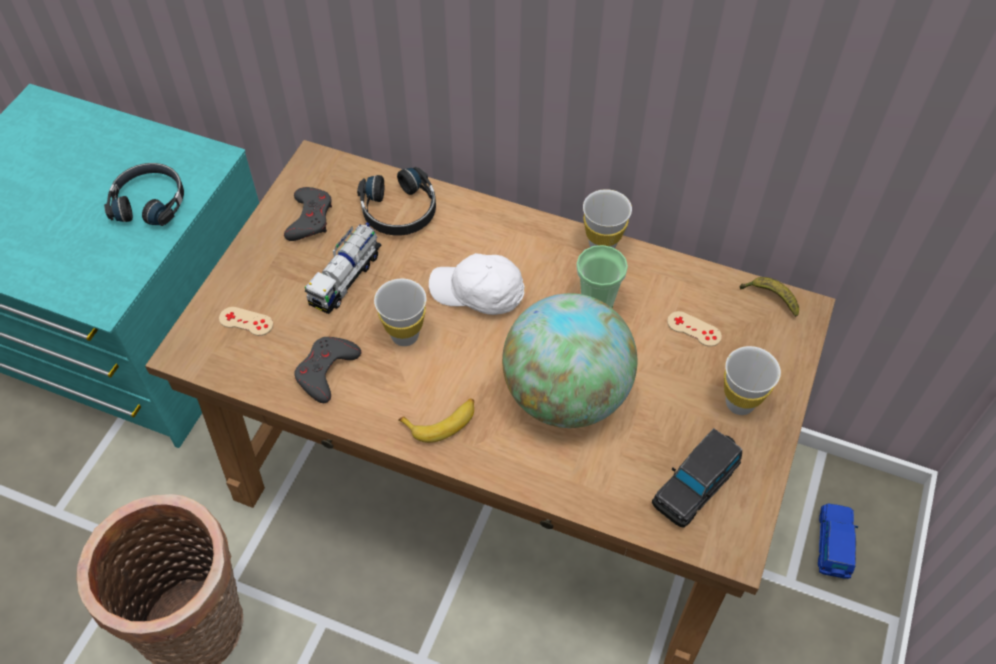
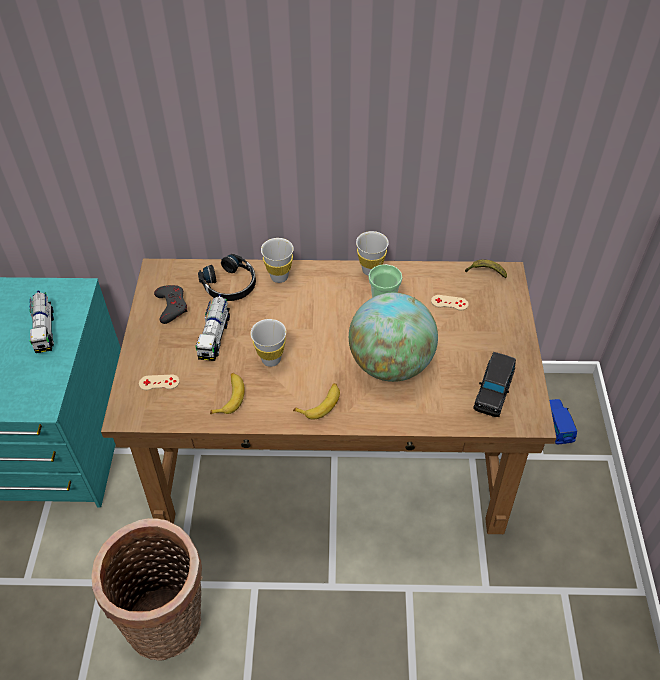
camera: 20 degrees left, 5 degrees down
(150, 201) = (45, 330): black headphones -> toy truck
(326, 371) = (229, 396): grey game controller -> banana
(478, 293) = (306, 320): white cap -> none
(740, 403) = (496, 337): white cup -> white cup (279, 277)

